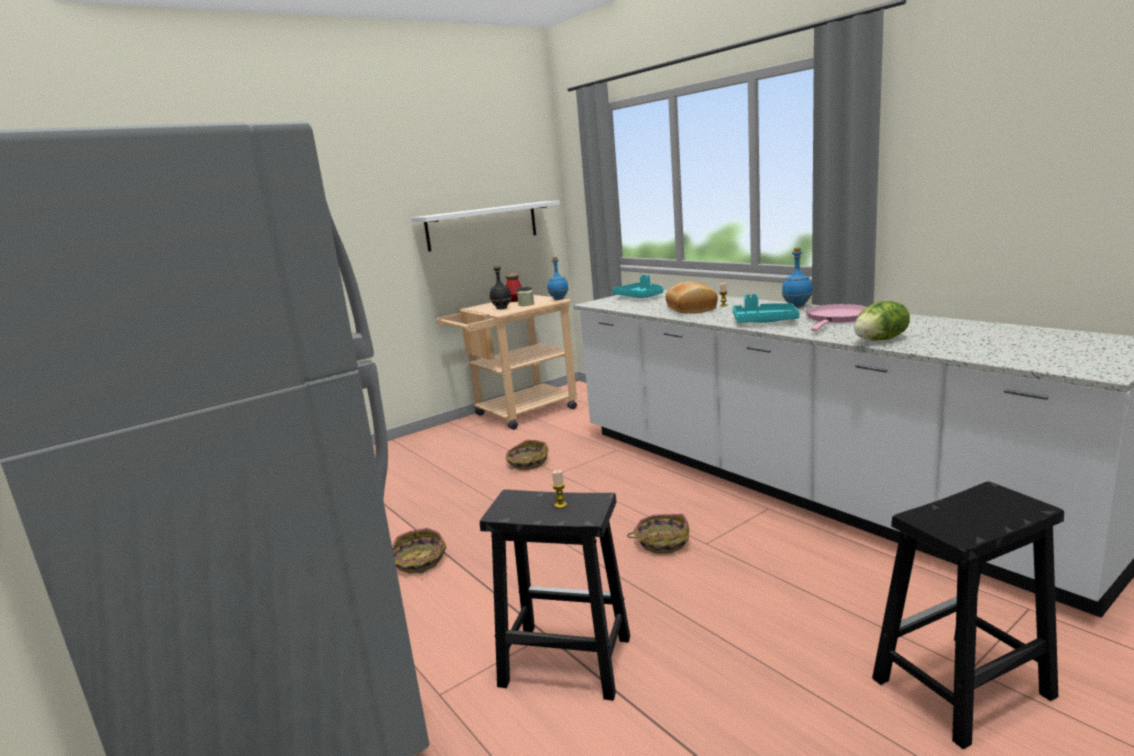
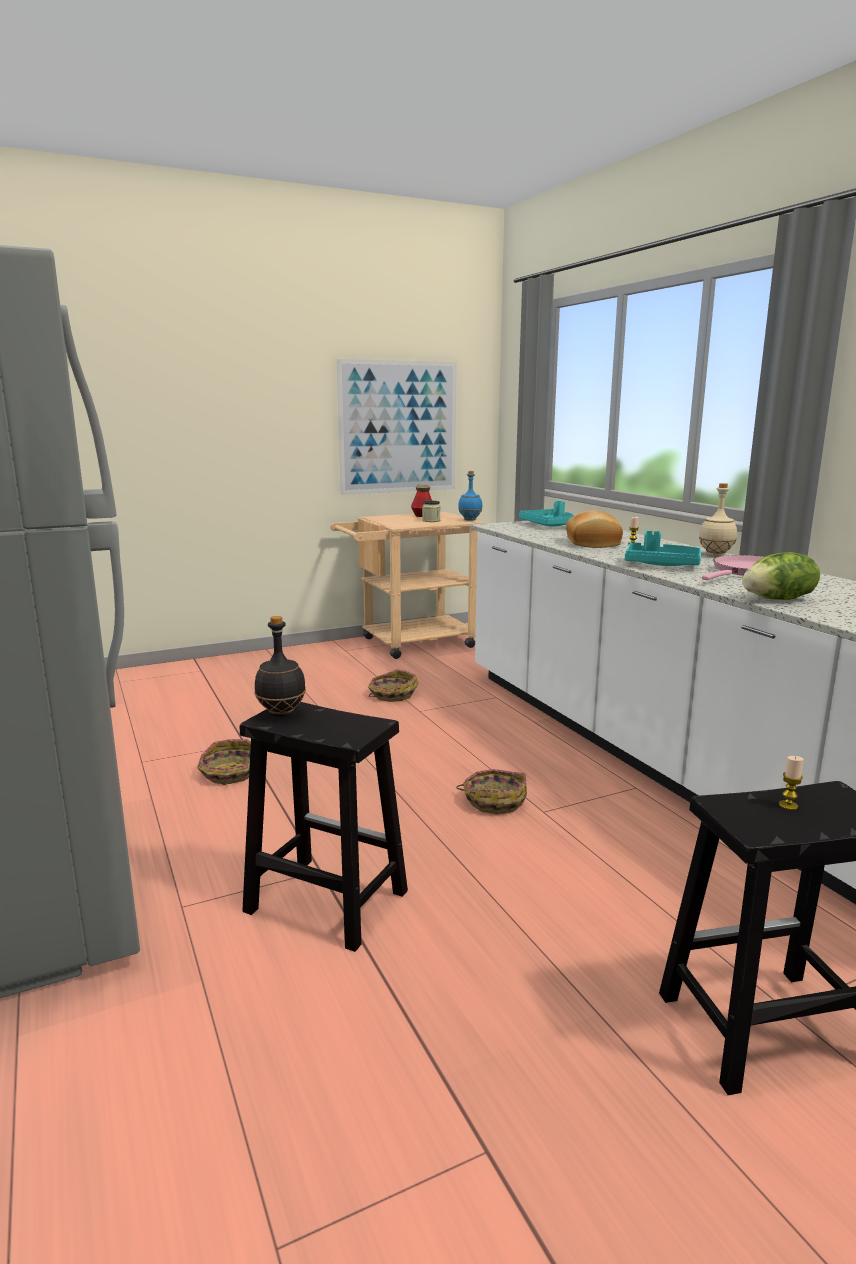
camera: 10 degrees right, 0 degrees up
(482, 226) = (398, 427): white shelf -> picture
(502, 308) = (403, 521): black bottle -> black bottle (282, 713)
(560, 505) = (332, 723): candle -> candle (788, 805)
(797, 306) = (715, 555): blue bottle -> beige bottle

